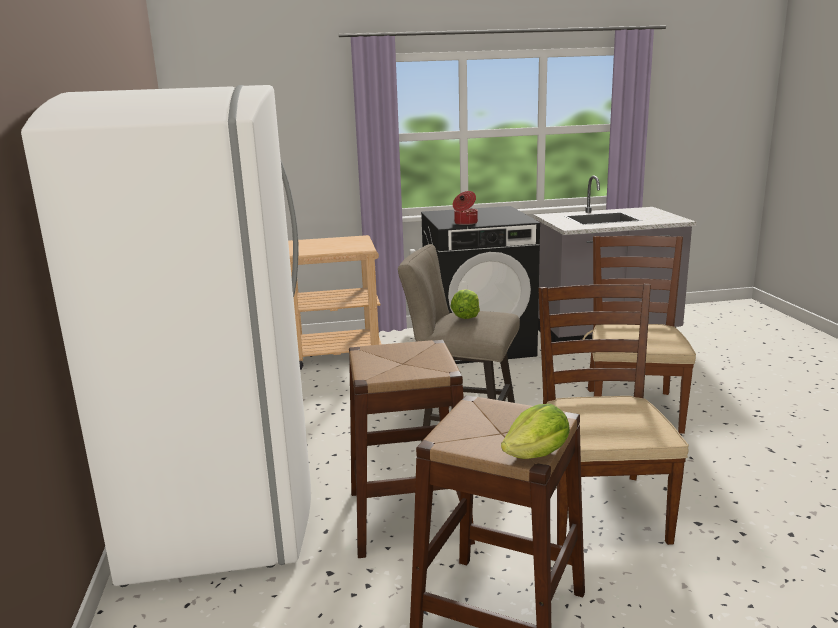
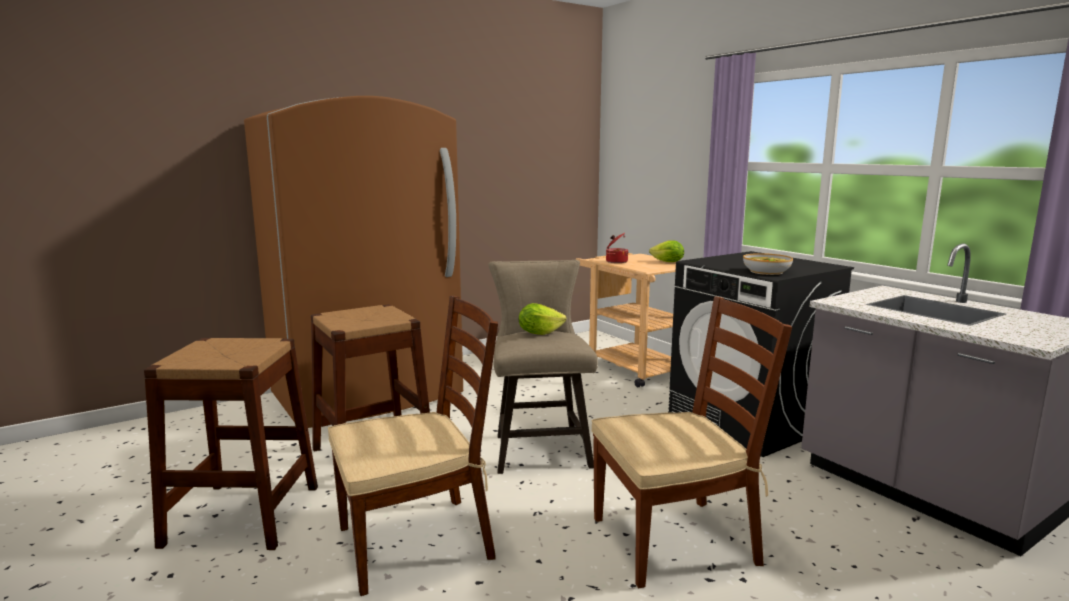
camera: 65 degrees right, 5 degrees down
(225, 504) = (369, 395): white fridge -> brown fridge
(465, 223) = (718, 264): cooking pot -> cooking pot (616, 261)
(508, 219) = (766, 272): none -> bowl
(537, 455) = (173, 364): lettuce -> lettuce (667, 262)

